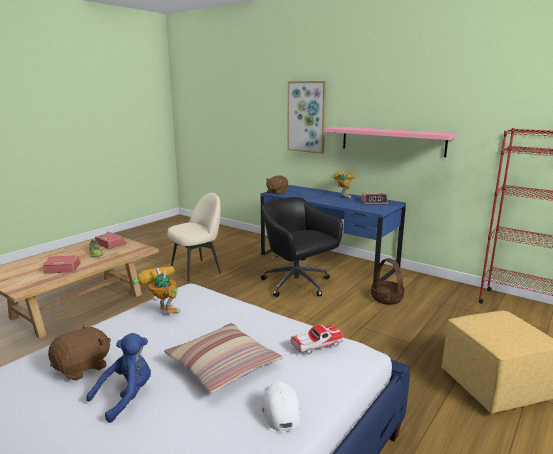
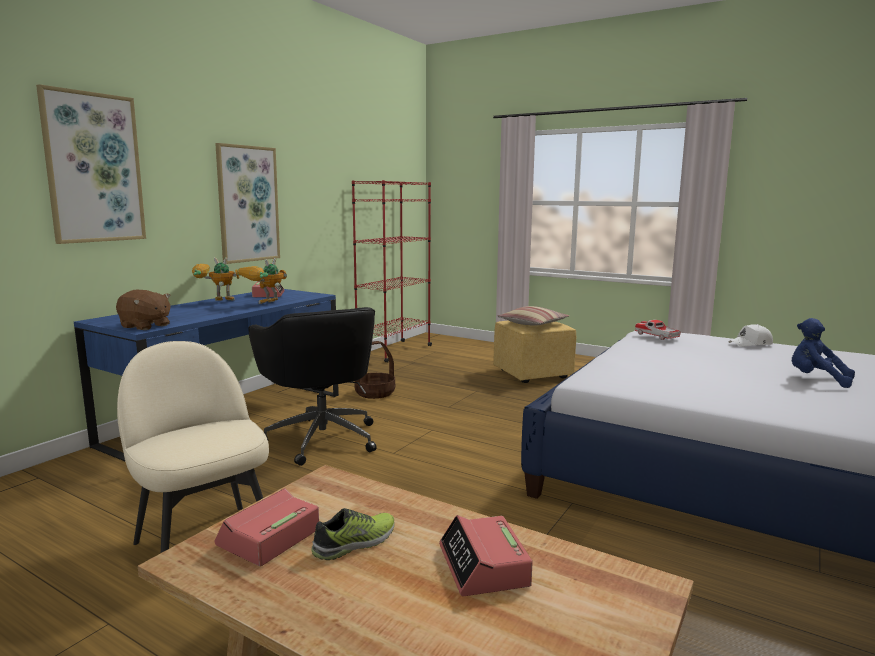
camera: 95 degrees left, 5 degrees down
(83, 368) = (816, 400): brown plush toy -> none
(161, 310) = (660, 386): toy robot -> toy robot (265, 305)
(223, 365) = (726, 357): pillow -> pillow (533, 324)
(297, 284) = (321, 438): black office chair -> black office chair turned 75 degrees counterclockwise
(392, 141) = (248, 204): pink shelf -> picture

